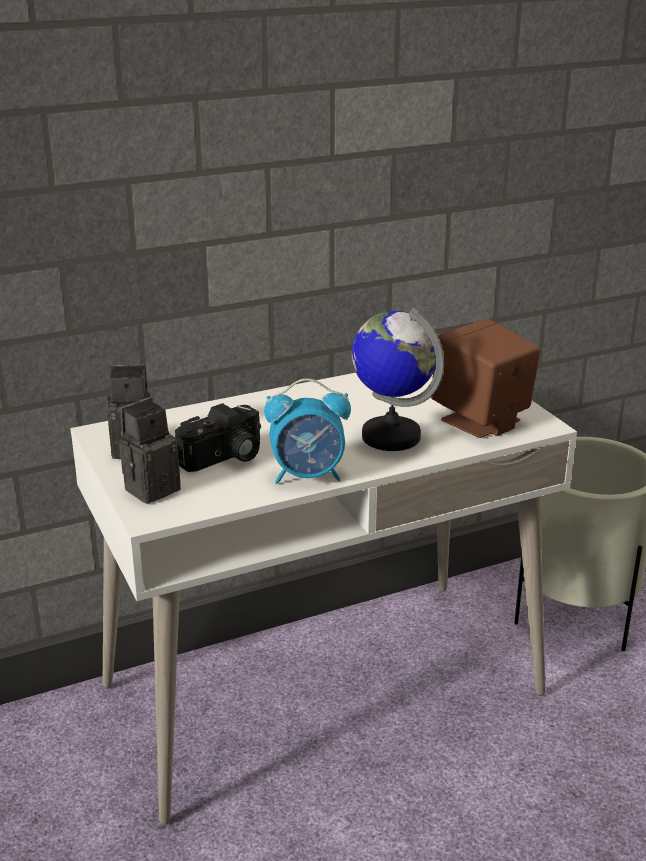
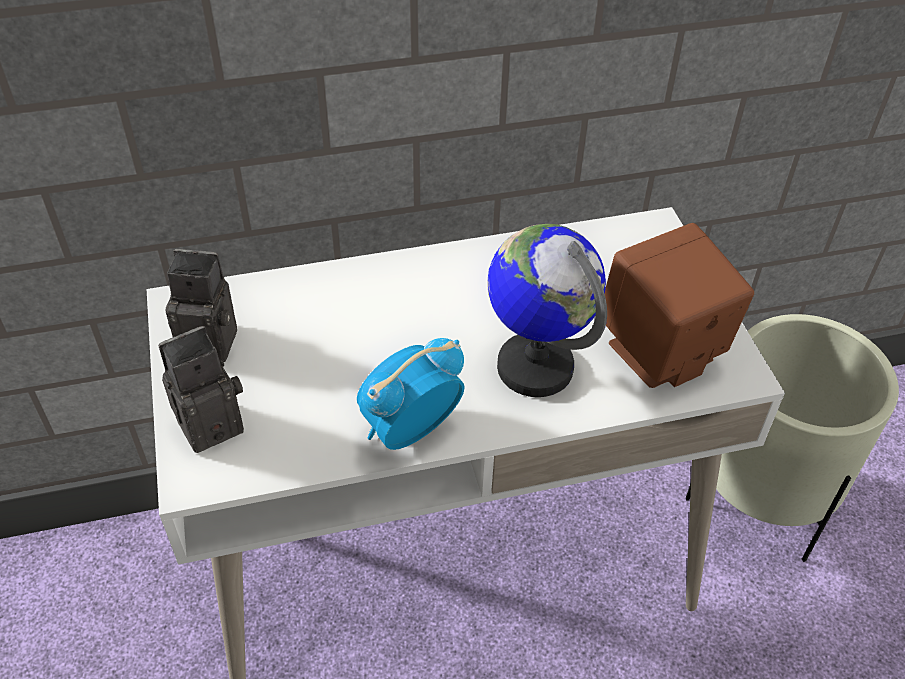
camera: 10 degrees right, 20 degrees up
(225, 458) = (315, 378): camera -> none
(308, 476) = (409, 430): alarm clock -> alarm clock turned 135 degrees clockwise

